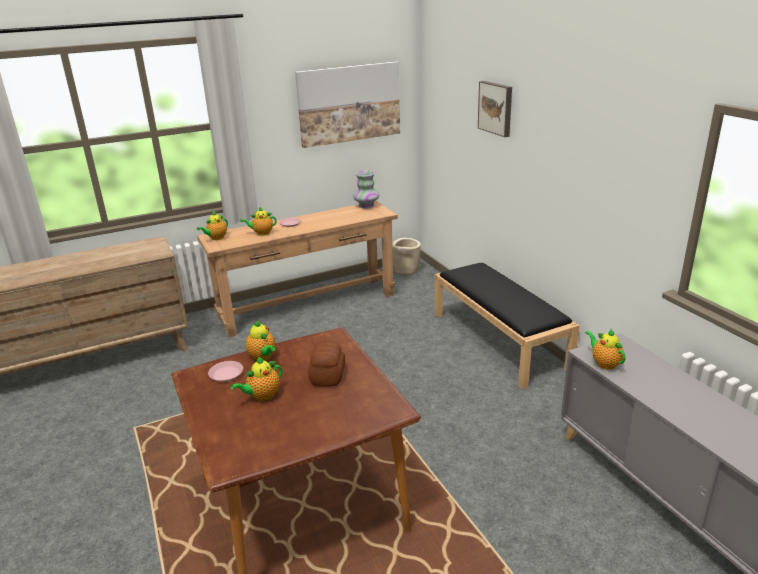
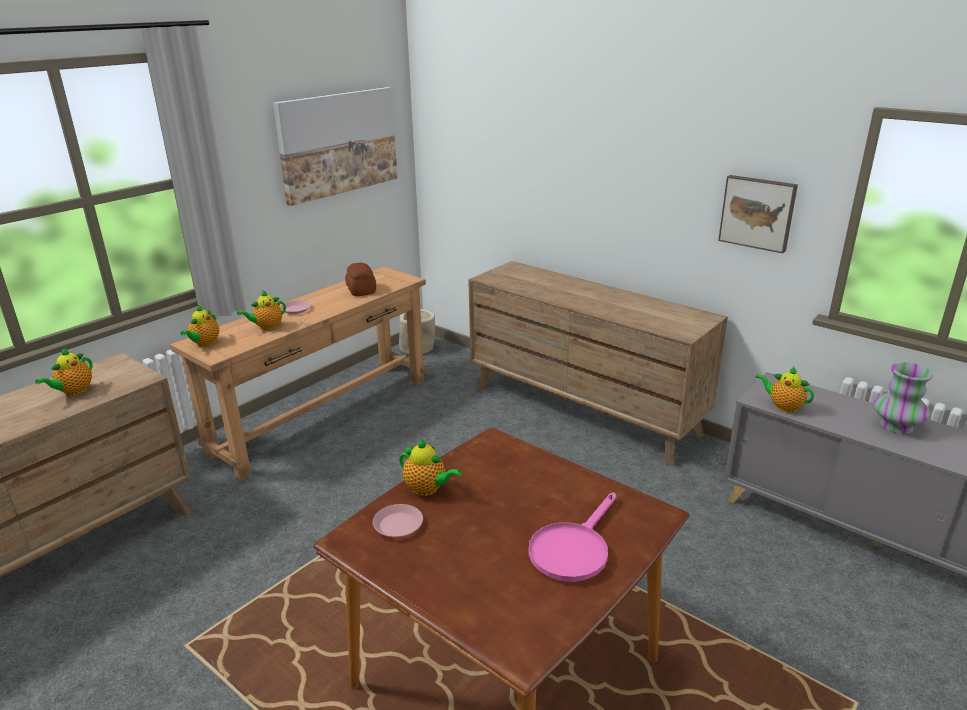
camera: 25 degrees left, 0 degrees up
(262, 396) = (477, 541): teapot -> teapot (74, 392)
(316, 417) = (573, 549): none -> pink frying pan
(327, 375) = (534, 492): bread -> bread (361, 290)
(366, 206) = (377, 274): vase -> vase (895, 426)
(496, 108) = (547, 136): picture -> picture (757, 212)
(499, 341) = (583, 410): black bench -> brown dresser

